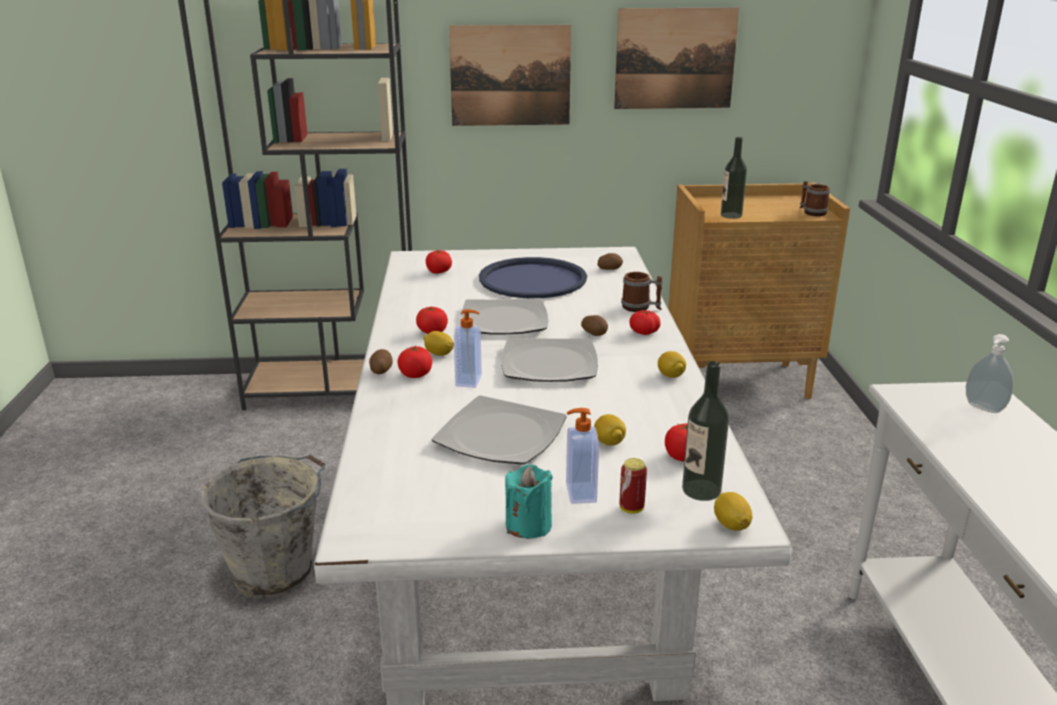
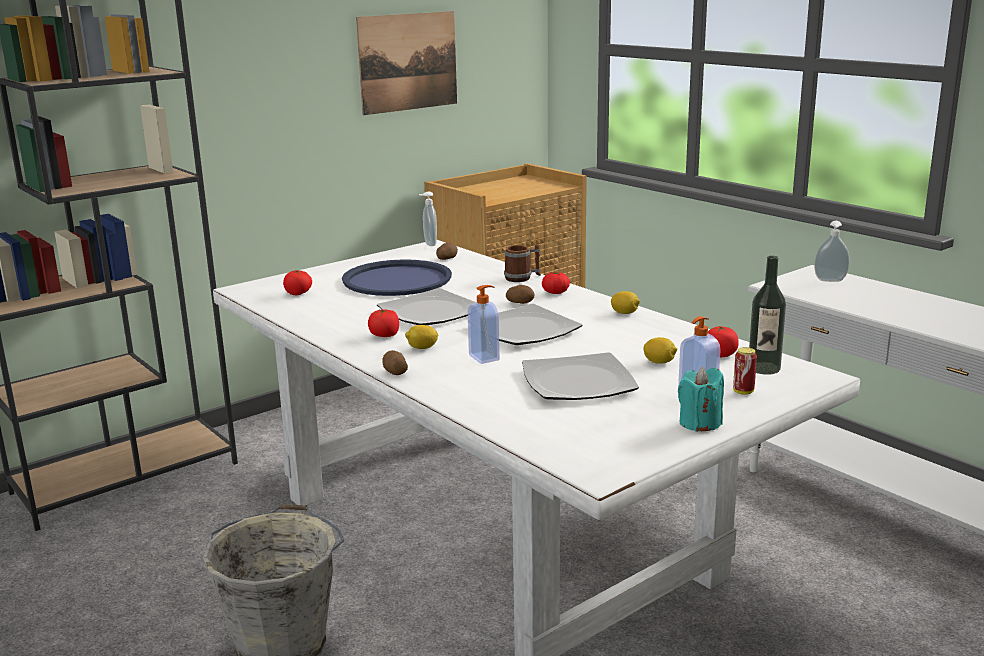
camera: 35 degrees left, 5 degrees down
(416, 374) = (431, 366): tomato -> none
(510, 76) = (265, 92): picture -> none
(619, 250) = (429, 244): none -> soap dispenser
(731, 215) = (497, 198): bottle -> none
(731, 525) = (813, 379): lemon -> none
(811, 212) = (551, 185): mug -> none

